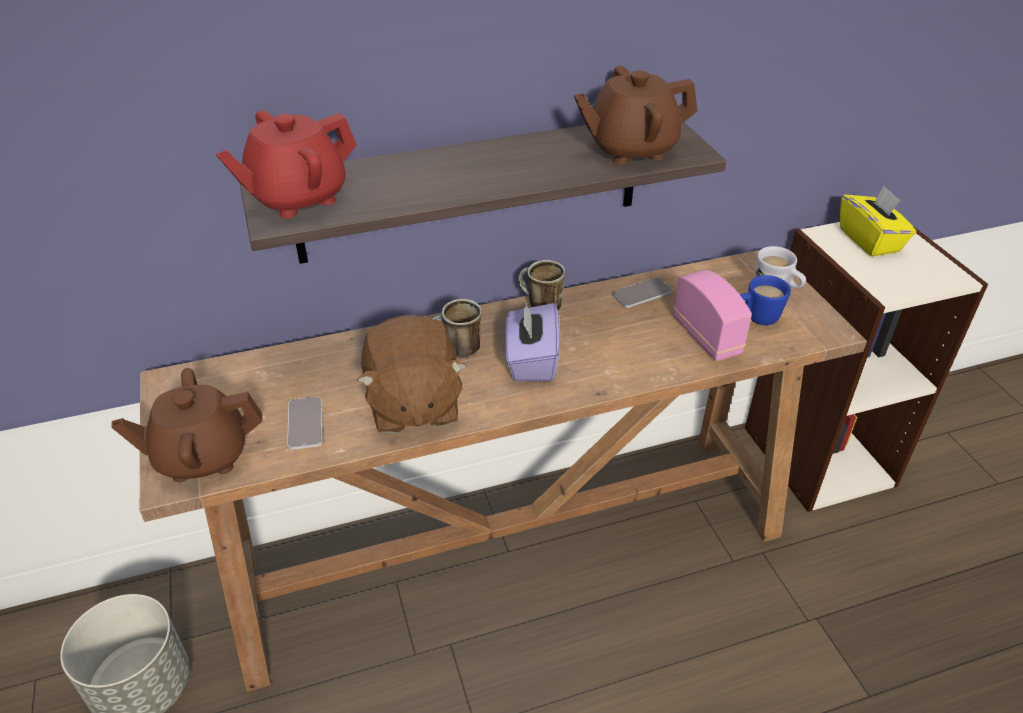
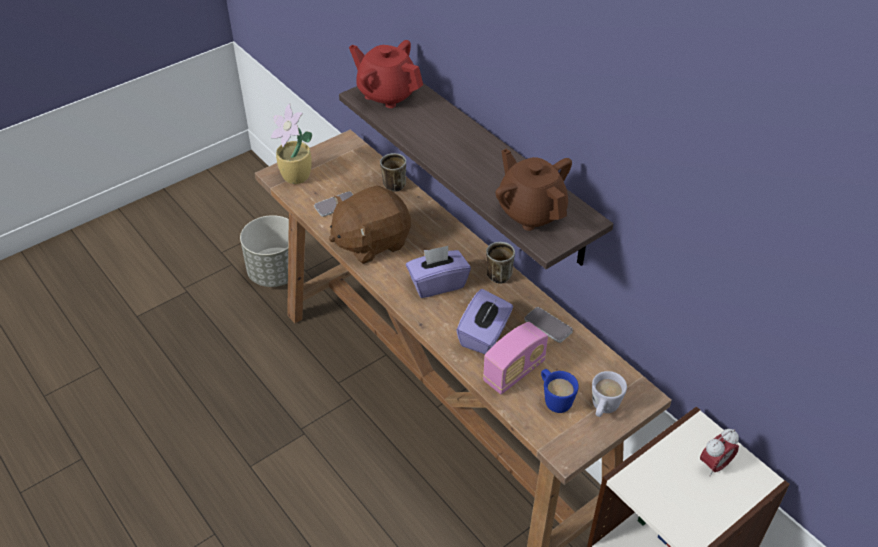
camera: 70 degrees right, 5 degrees up
(202, 456) = (296, 177): brown teapot -> potted plant
(457, 351) = (430, 246): mug -> mug (391, 184)
(639, 344) = (484, 335): none -> purple tissue box
(870, 240) = (714, 465): yellow tissue box -> alarm clock

